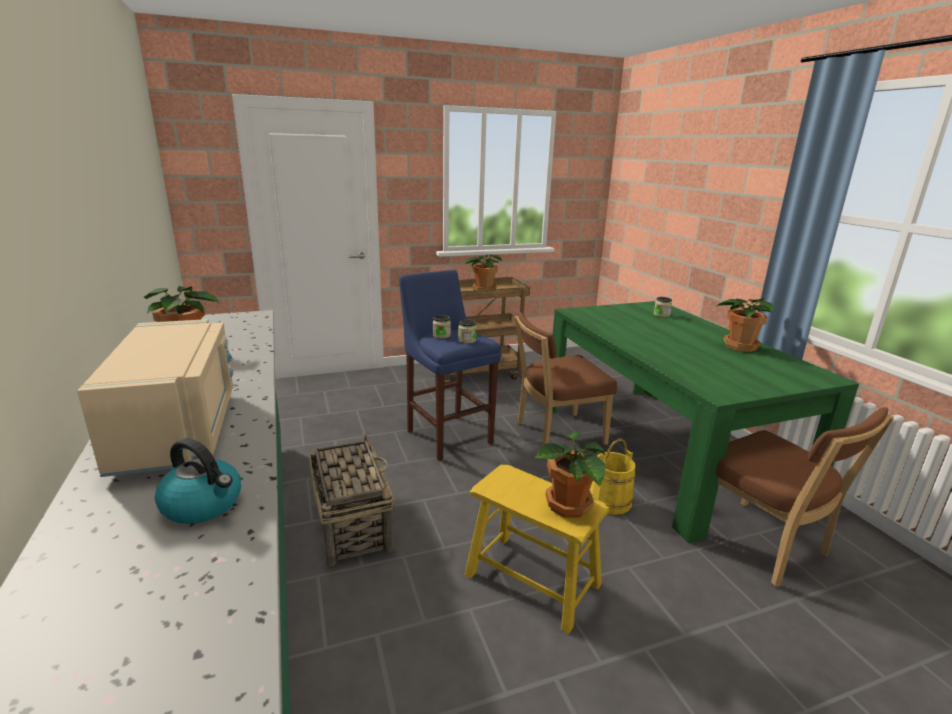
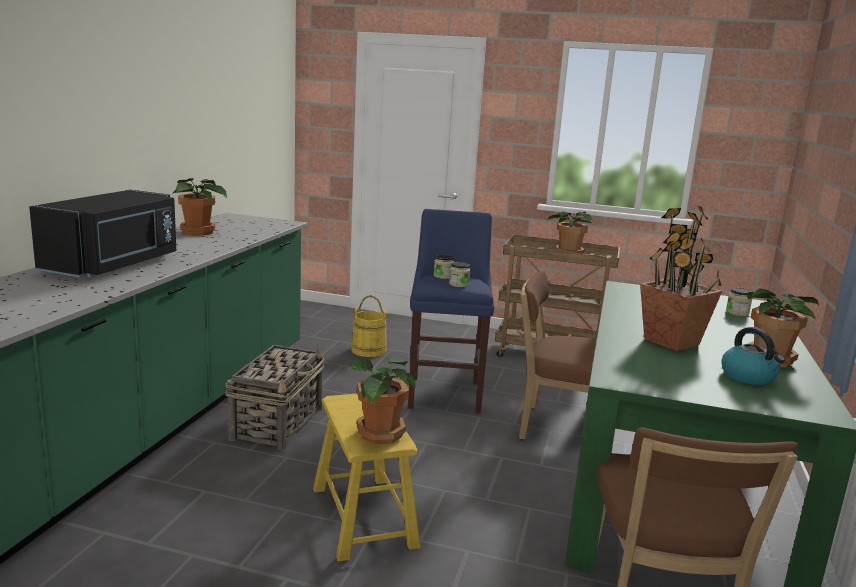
camera: 35 degrees right, 5 degrees down
(181, 429) = (114, 265): beige microwave -> black microwave
(204, 505) = (57, 295): kettle -> kettle (749, 377)
(609, 500) = (531, 499): yellow bucket -> yellow bucket (369, 350)
(680, 350) = (671, 342): none -> potted plant

